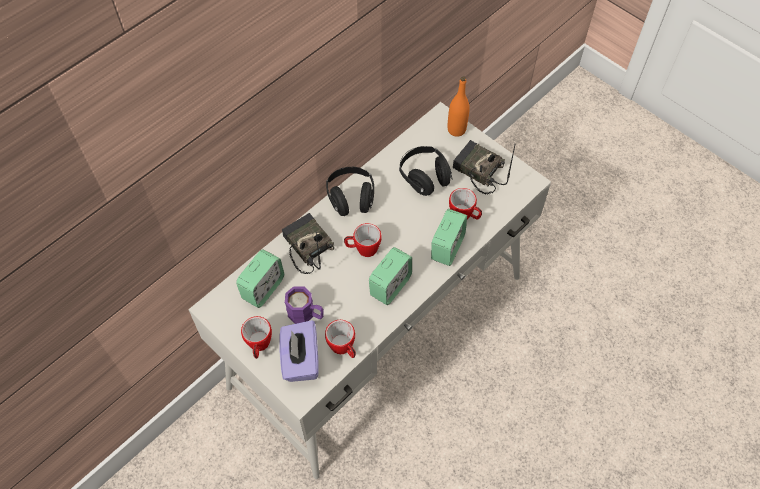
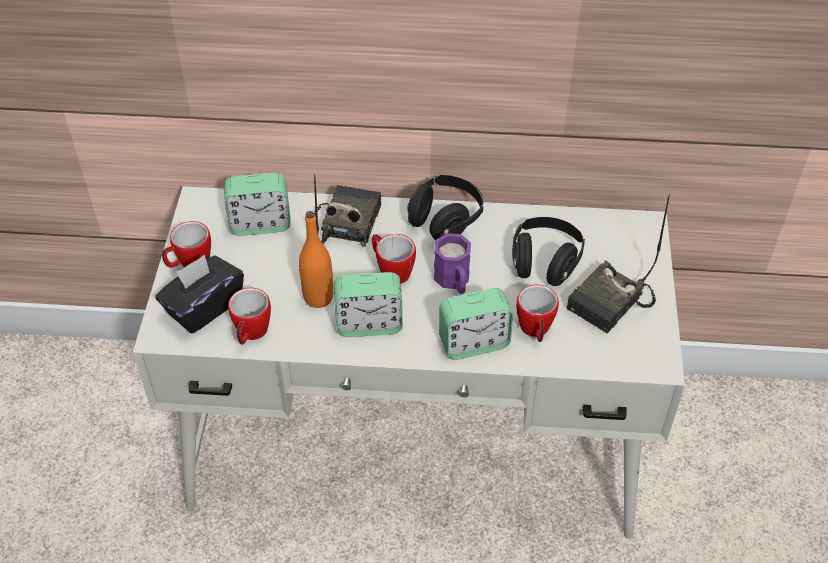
camera: 50 degrees right, 10 degrees down
(300, 360) = (204, 307): purple tissue box -> black tissue box
(306, 314) = (263, 276): purple mug -> purple mug (454, 281)
(456, 129) = (645, 249): orange bottle -> orange bottle (318, 297)
(477, 171) = (611, 304): radio -> radio turned 135 degrees counterclockwise

